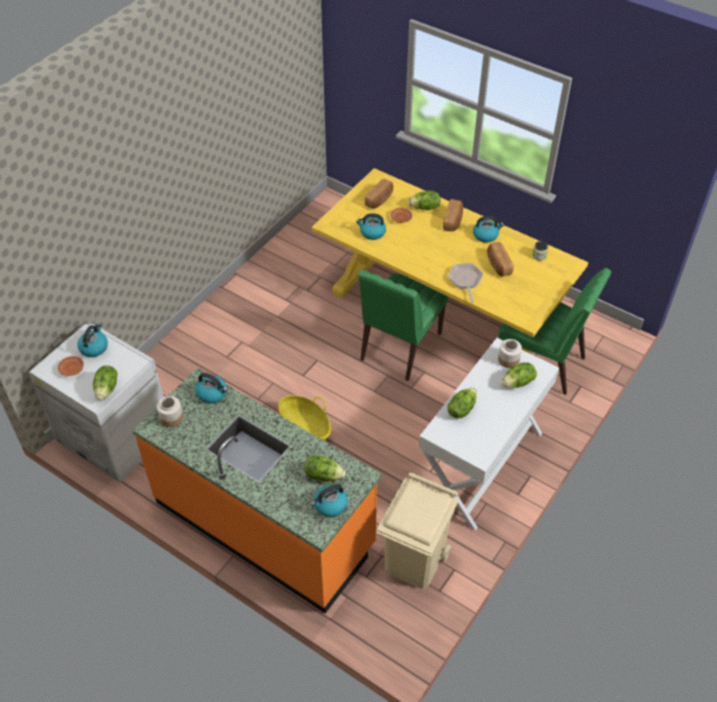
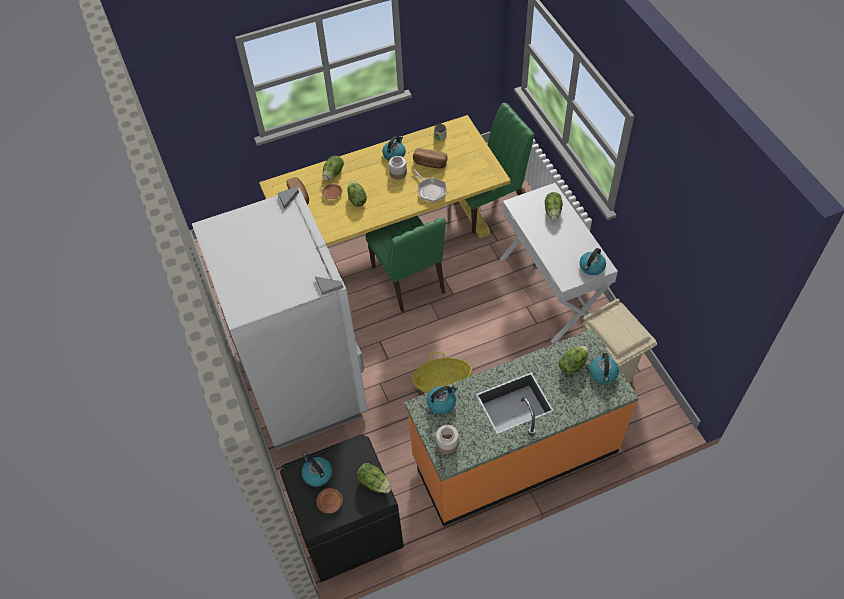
camera: 55 degrees left, 5 degrees up
(115, 433) = (347, 528): white washing machine -> black washing machine
(237, 331) = (304, 383): none -> white fridge
(372, 233) = (332, 220): kettle -> kettle (591, 267)
(453, 221) = (363, 165): bread -> none
(461, 409) = (554, 255): lettuce -> lettuce (356, 199)
(465, 281) = (430, 190): frying pan -> frying pan turned 150 degrees counterclockwise
(508, 360) = (528, 205): jar -> jar (398, 173)

